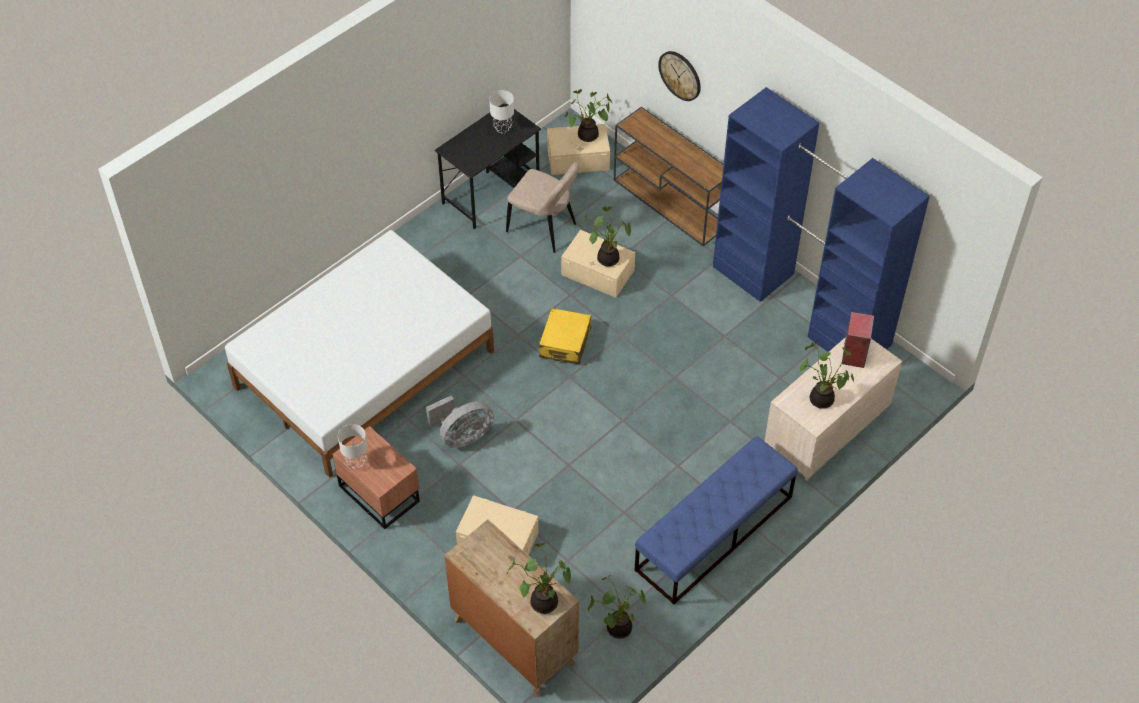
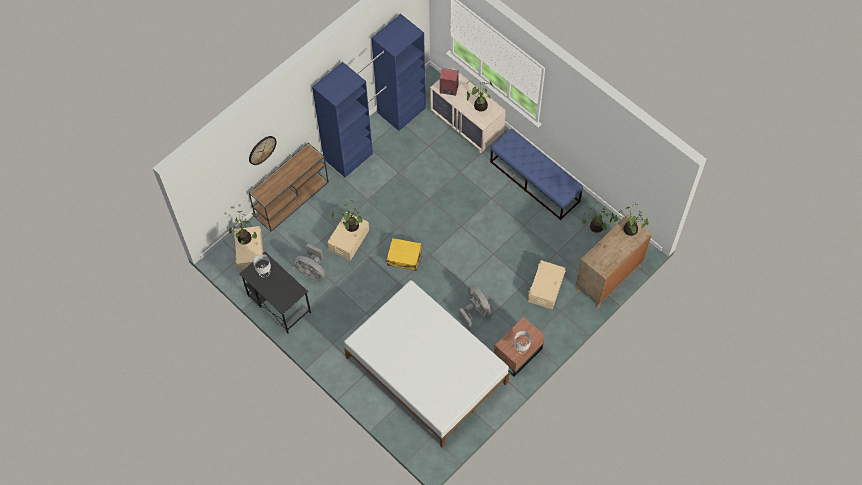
camera: 90 degrees left, 10 degrees up
(544, 229) = (312, 271): beige chair -> grey fan

